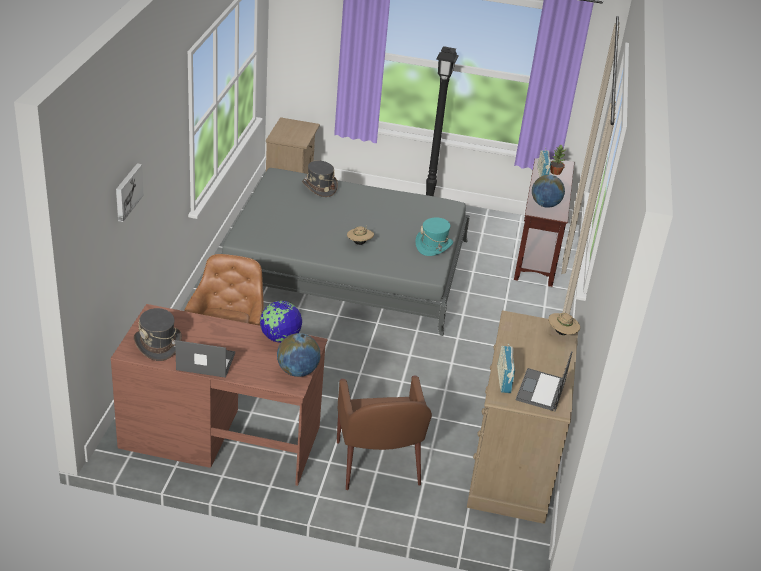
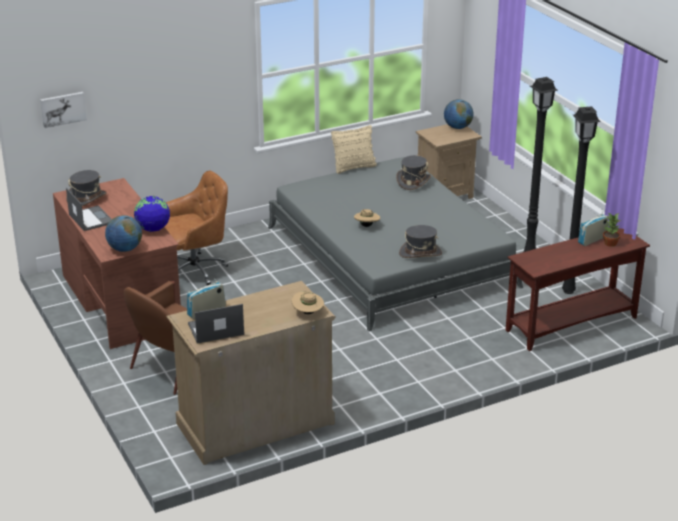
camera: 55 degrees right, 5 degrees down
(127, 191) = (122, 81): picture -> picture (63, 109)
(251, 197) = (353, 167): none -> beige pillow
(433, 246) = (420, 253): turquoise hat -> grey hat
(495, 228) = (569, 291): none -> black floor lamp
(545, 205) = (542, 258): globe -> globe (457, 127)

